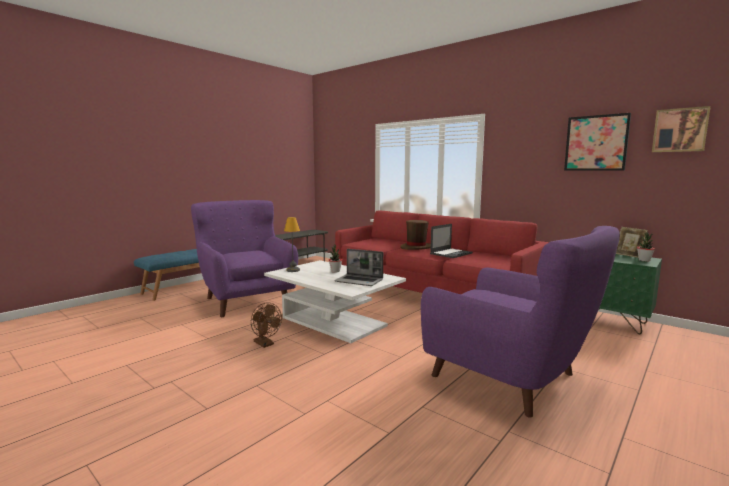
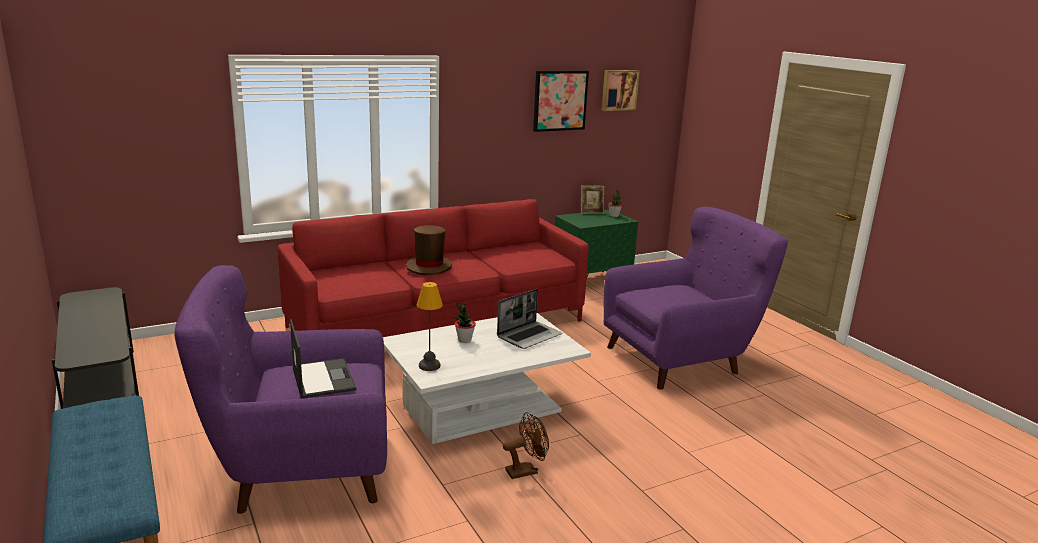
camera: 70 degrees left, 10 degrees up
(451, 253) = (484, 261): laptop -> laptop (323, 378)

